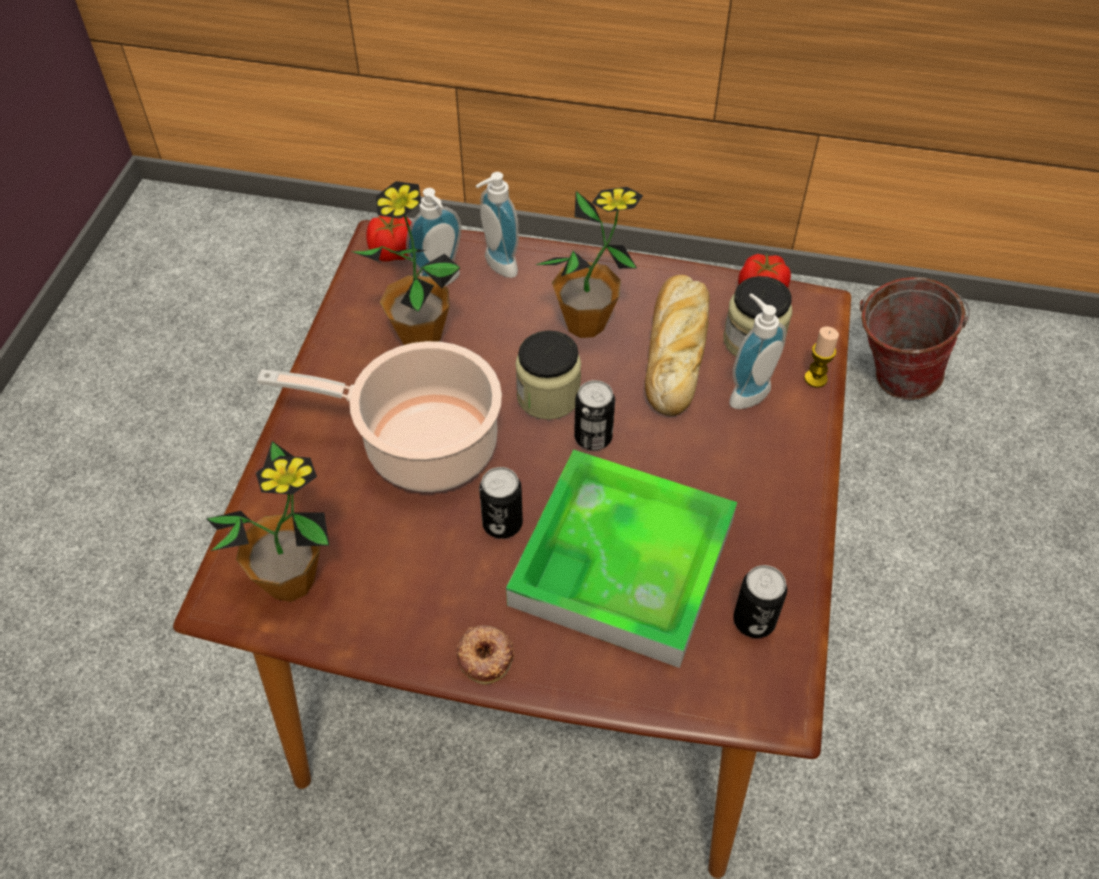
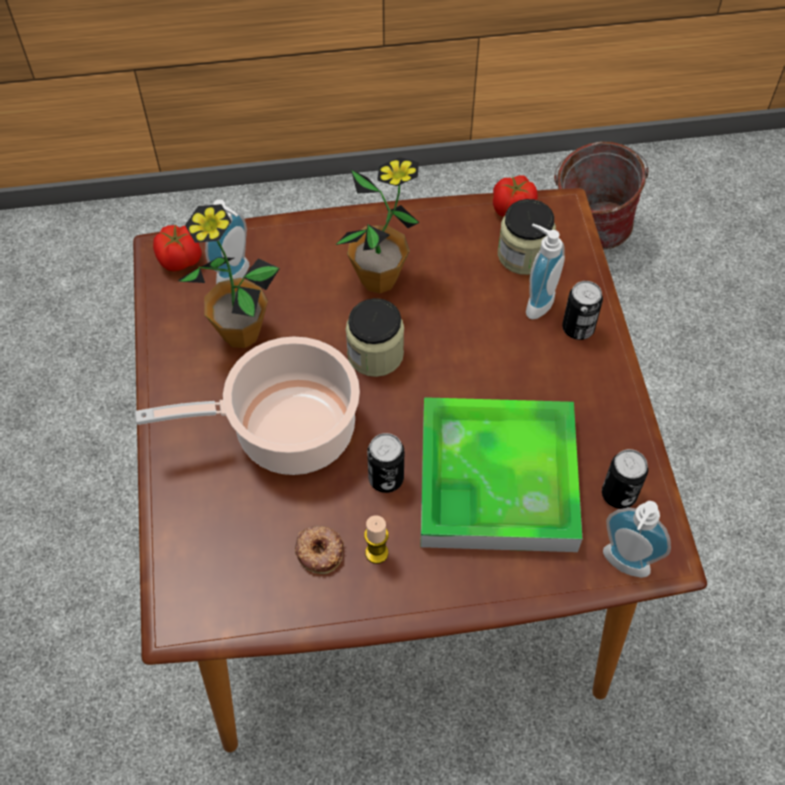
camera: 20 degrees left, 5 degrees up
(291, 581) = (229, 587): potted plant -> none
(485, 656) = (421, 595): donut -> donut (320, 551)
(496, 266) = (279, 247): soap dispenser -> soap dispenser (623, 566)
(593, 437) = (428, 379): can -> can (578, 328)
(676, 349) = (463, 280): bread -> none
(815, 378) = (586, 274): candle -> candle (376, 553)

